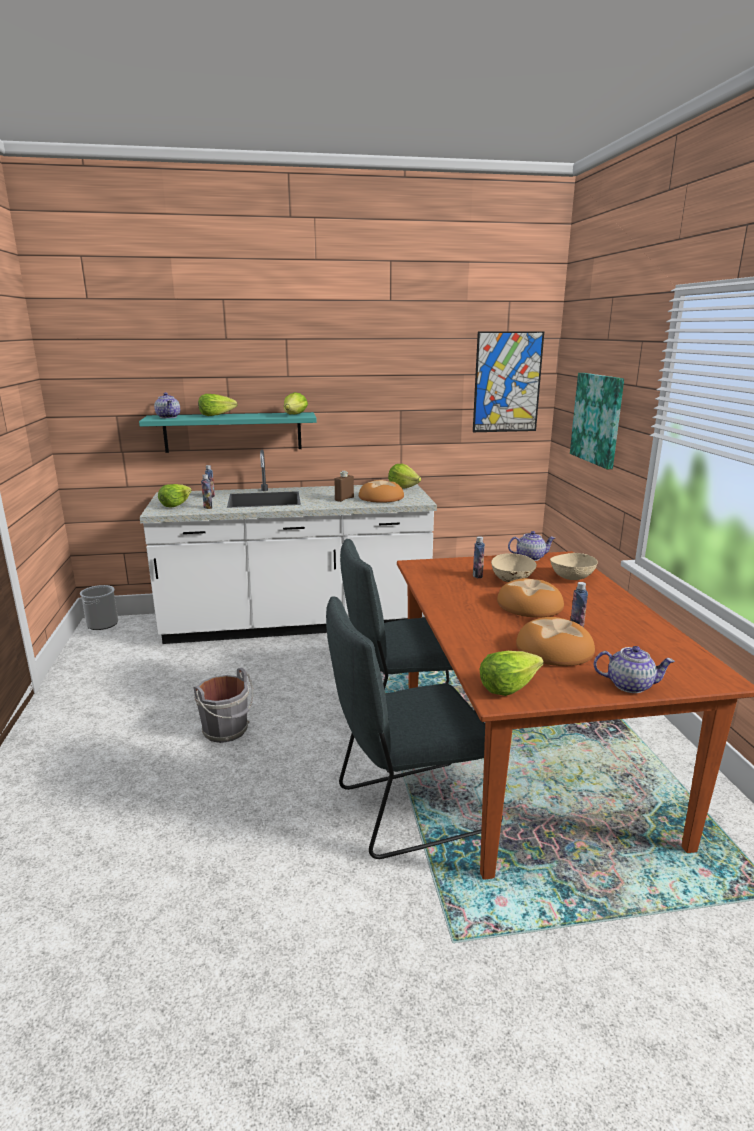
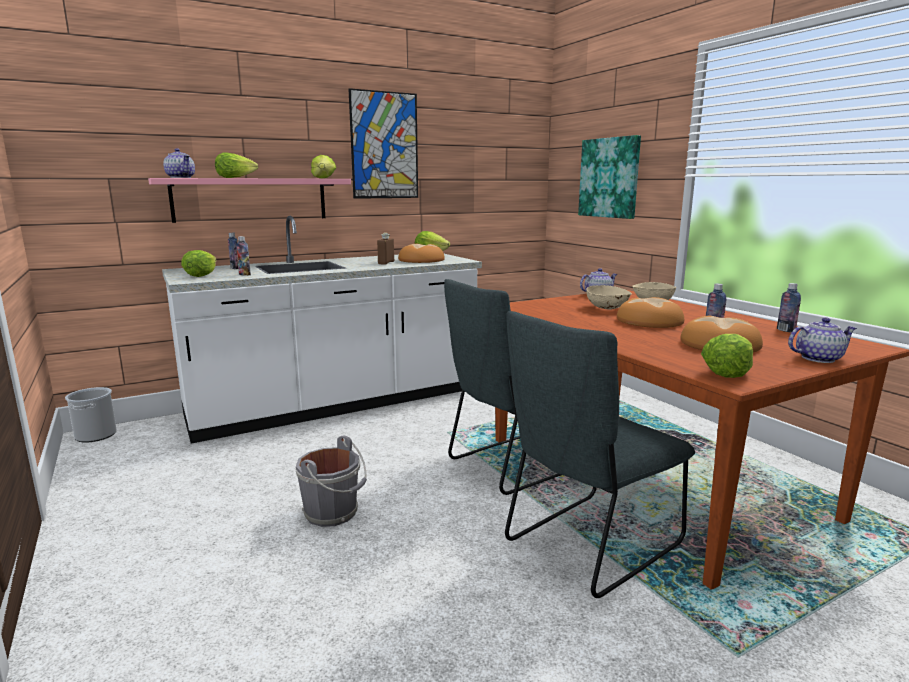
camera: 20 degrees left, 5 degrees down
(233, 432) = (251, 199): turquoise shelf -> pink shelf
(477, 575) = (572, 308): bottle -> bottle (786, 330)
(507, 382) = (511, 155): picture -> picture (384, 146)

